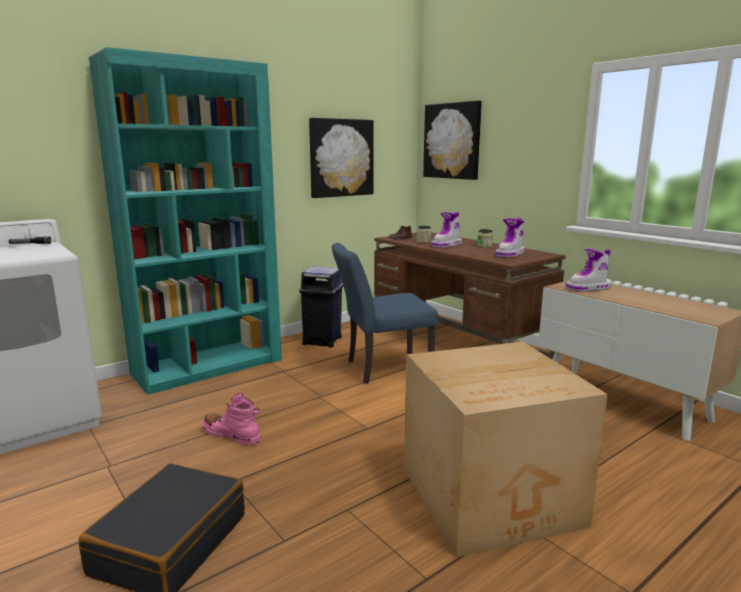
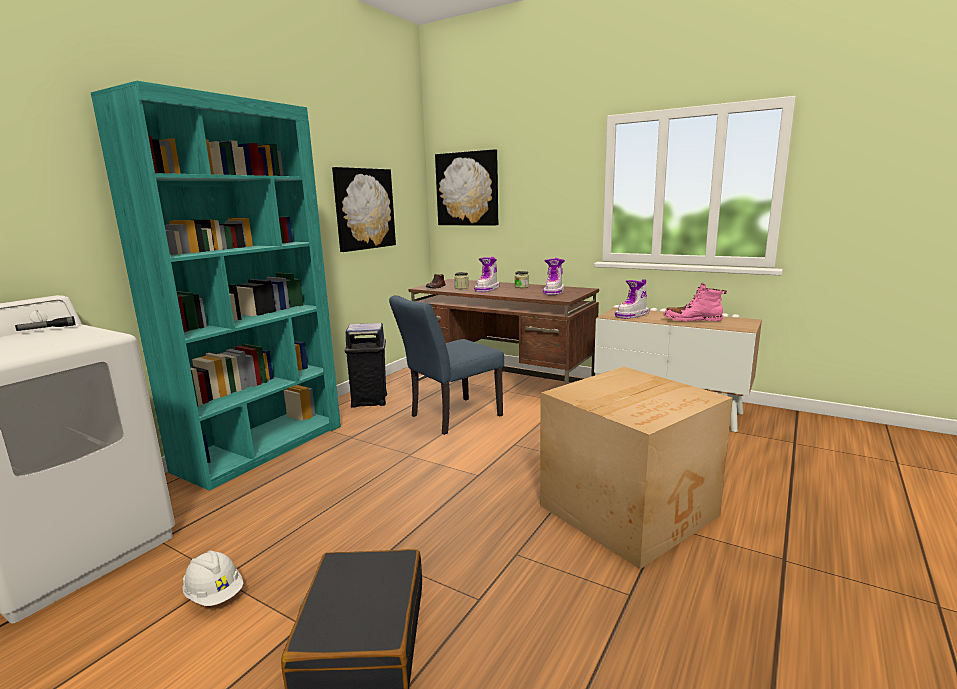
camera: 20 degrees left, 0 degrees up
(95, 477) = (215, 594): none -> white hard hat
(231, 435) = (344, 512): pink boot -> pink boot (692, 320)

